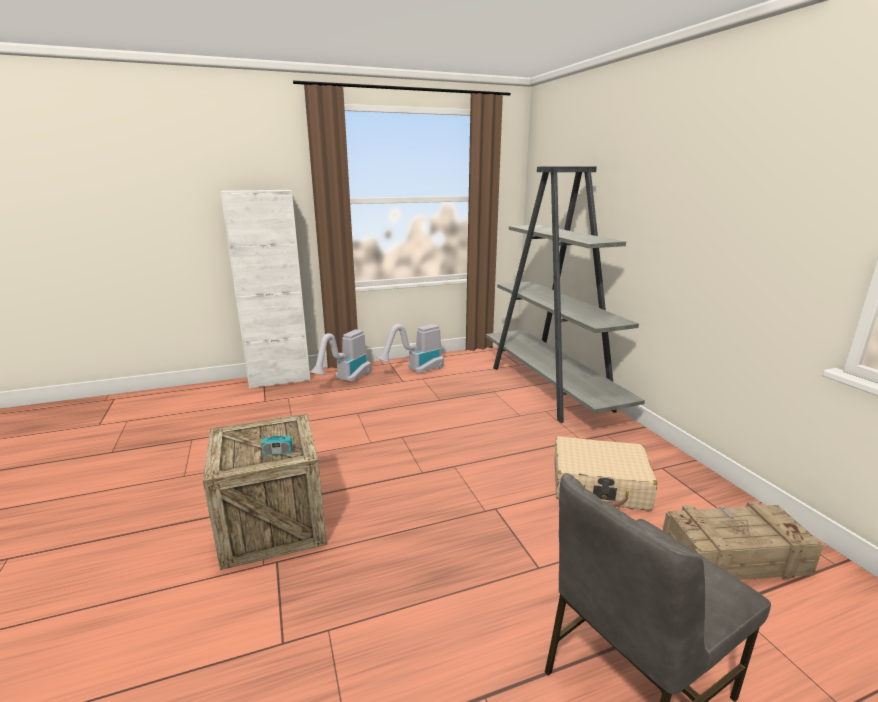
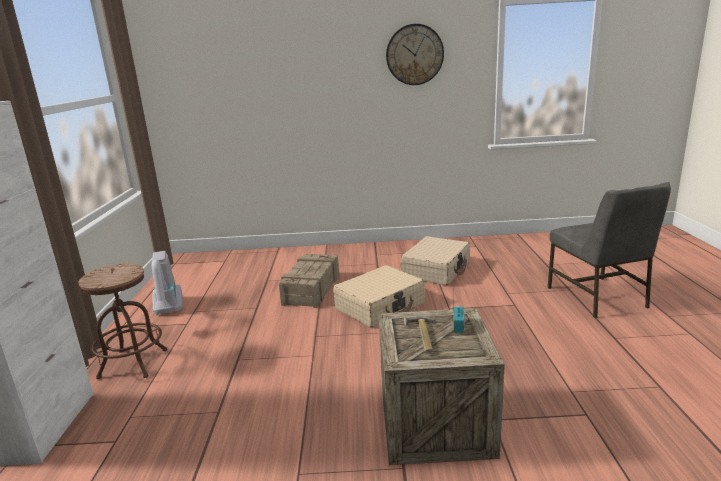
camera: 70 degrees left, 0 degrees up
(259, 436) = (421, 337): none -> hammer
(345, 380) = (133, 363): vacuum cleaner -> brown stool
(475, 460) = (380, 306): none -> beige suitcase
(550, 389) = (288, 258): grey bookcase -> none
(732, 556) = (512, 254): crate -> crate (311, 289)
(745, 184) = (414, 55): none -> wall clock

